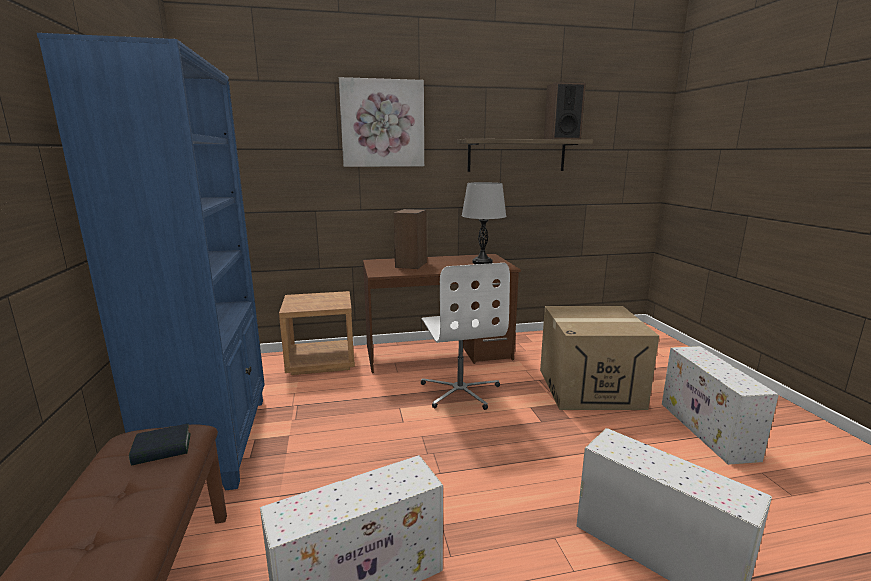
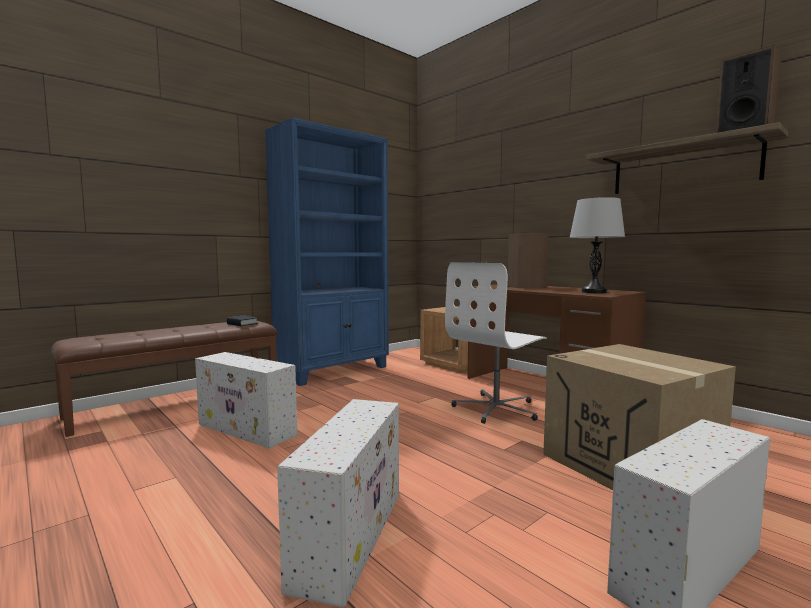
camera: 60 degrees right, 10 degrees down
(382, 124) = (534, 157): picture -> none

